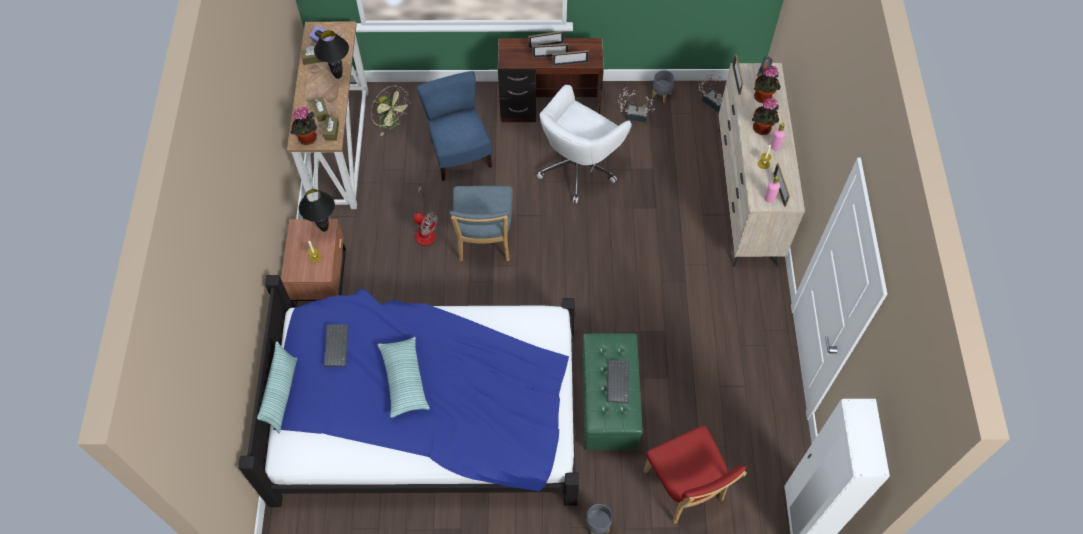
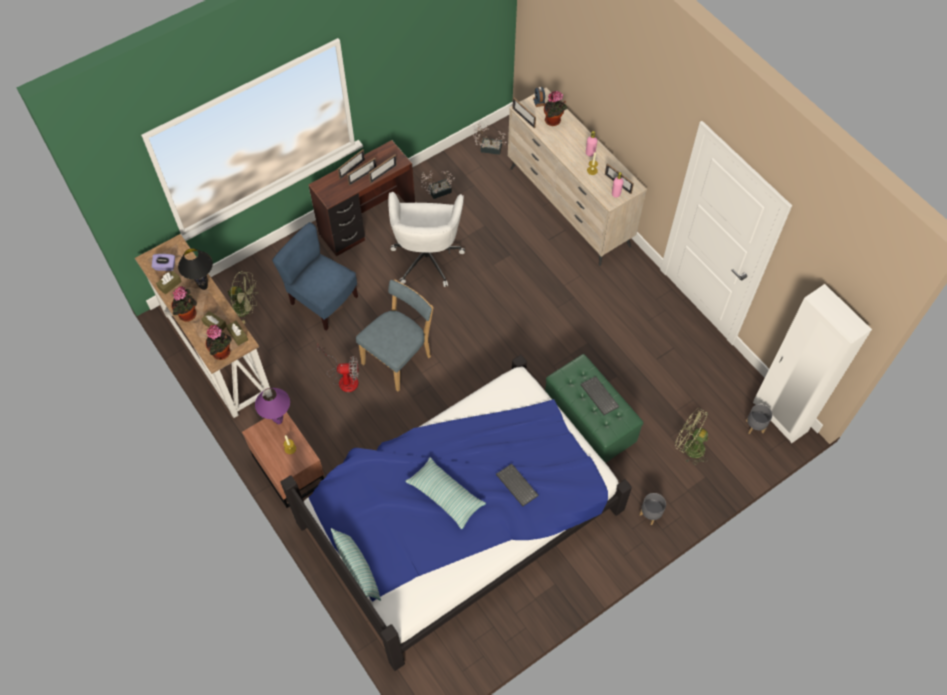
camera: 35 degrees left, 0 degrees up
(324, 229) = (279, 421): black table lamp -> purple table lamp
(335, 345) = (369, 504): keyboard -> keyboard (516, 485)
(484, 241) = (399, 358): blue chair -> blue chair turned 105 degrees counterclockwise
(661, 95) = (447, 165): grey planter -> grey planter (755, 426)
(685, 489) = (689, 447): red chair -> green fan
(762, 129) = (571, 145): potted plant -> potted plant (188, 315)

